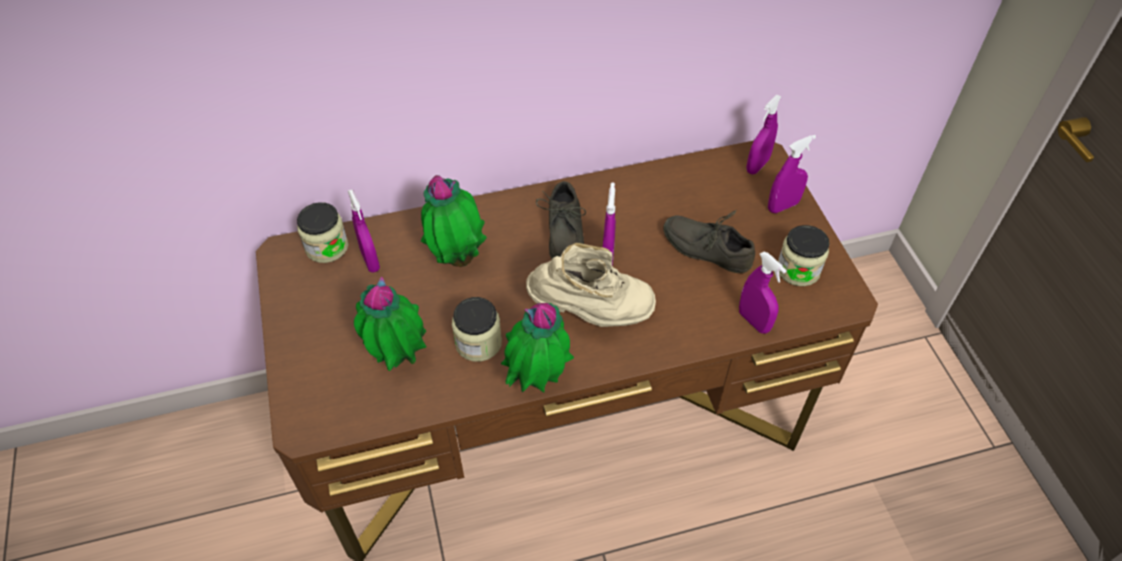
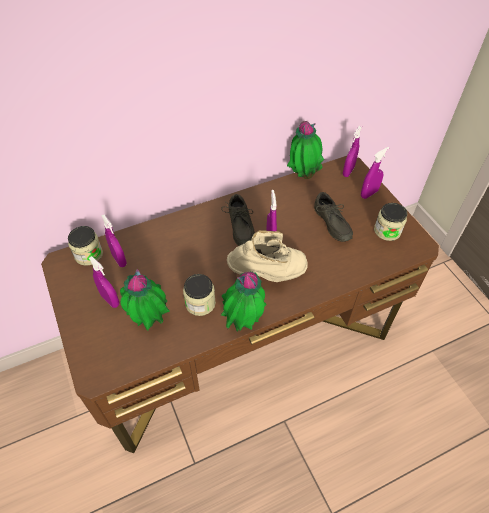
camera: 10 degrees left, 0 degrees up
(457, 258) = (175, 250): potted plant -> potted plant (303, 175)
(708, 248) = (330, 224): grey shoe -> grey shoe turned 135 degrees counterclockwise
(754, 321) = (368, 266): purple spray bottle -> purple spray bottle (110, 300)

